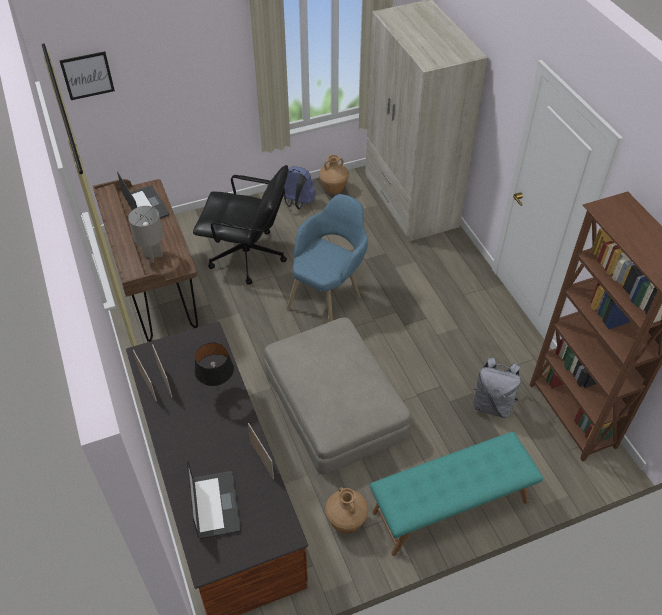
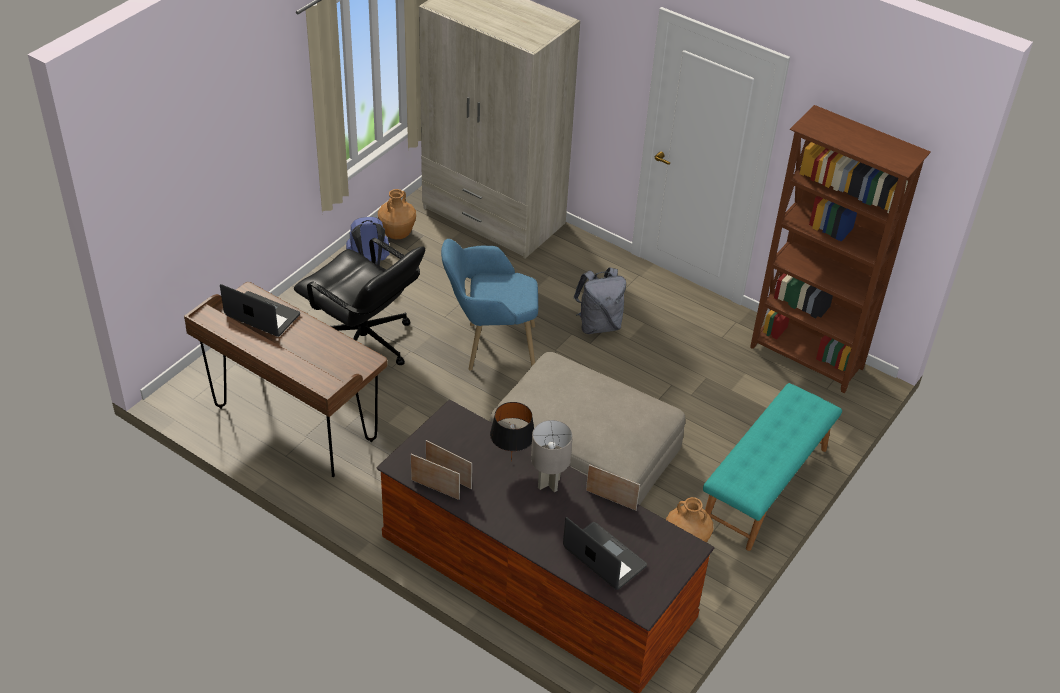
camera: 35 degrees left, 5 degrees down
(87, 75) = (149, 178): picture -> none
(153, 256) = (324, 362): grey table lamp -> grey table lamp (549, 483)
(248, 257) = (364, 343): black office chair -> black office chair turned 60 degrees clockwise
(329, 296) = (490, 347): blue armchair -> blue armchair turned 90 degrees counterclockwise
(492, 404) = (731, 380): grey backpack -> grey backpack (598, 325)

